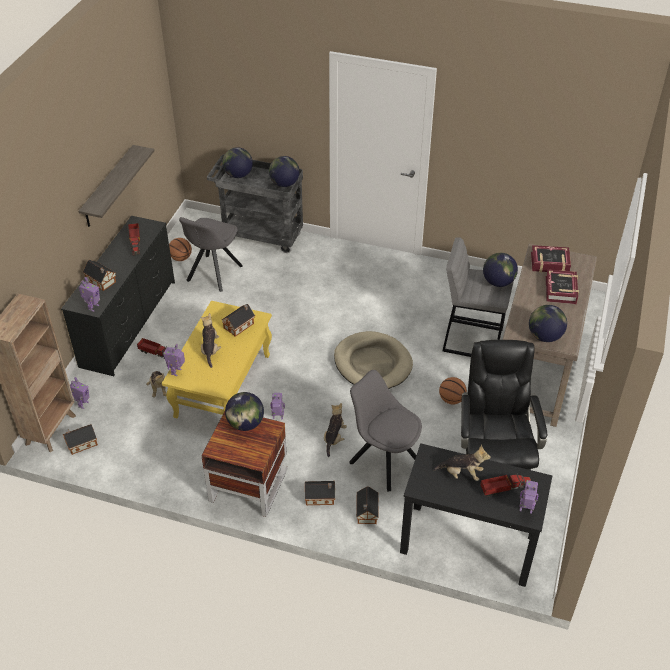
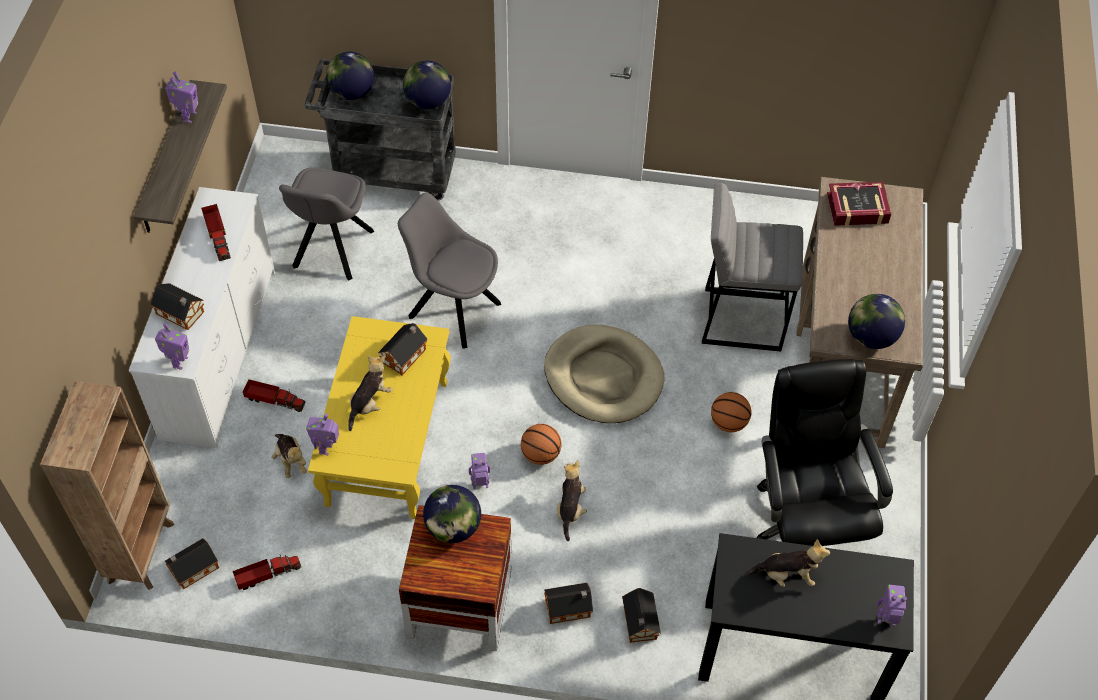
camera: 10 degrees left, 10 degrees up
(83, 404) = (180, 502): toy robot -> toy robot (188, 116)
(129, 323) = (219, 353): black dresser -> white dresser
(181, 258) = (275, 228): basketball -> basketball (540, 454)
(210, 350) = (370, 403): plush toy -> plush toy turned 45 degrees clockwise
(383, 462) = (649, 538): grey chair -> grey chair (453, 310)
(498, 282) = (782, 243): globe -> none
(504, 488) = (850, 590): toy truck -> toy truck (266, 575)
(561, 290) = (881, 254): book -> none

